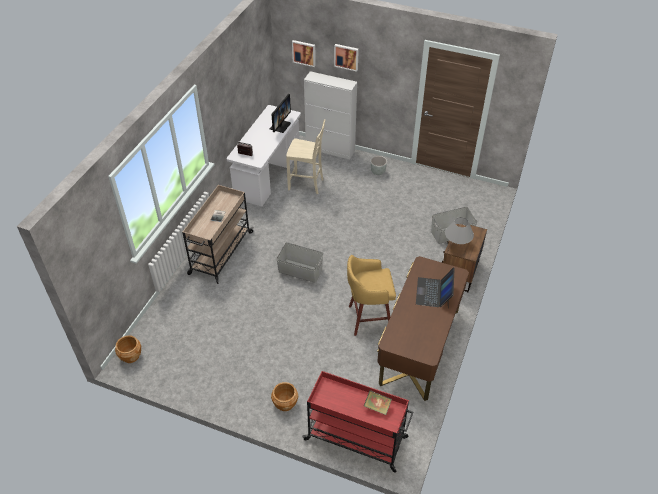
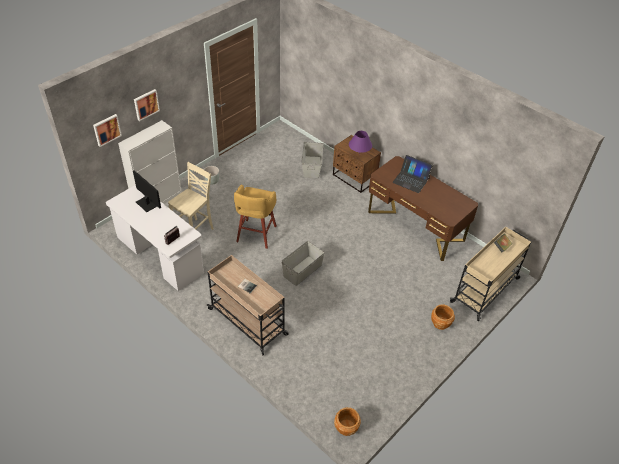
camera: 70 degrees left, 0 degrees up
(357, 439) = (485, 290): red cart -> beige cart
(368, 318) = (376, 245): yellow stool -> yellow stool (256, 235)
(457, 244) = (359, 154): grey table lamp -> purple table lamp

